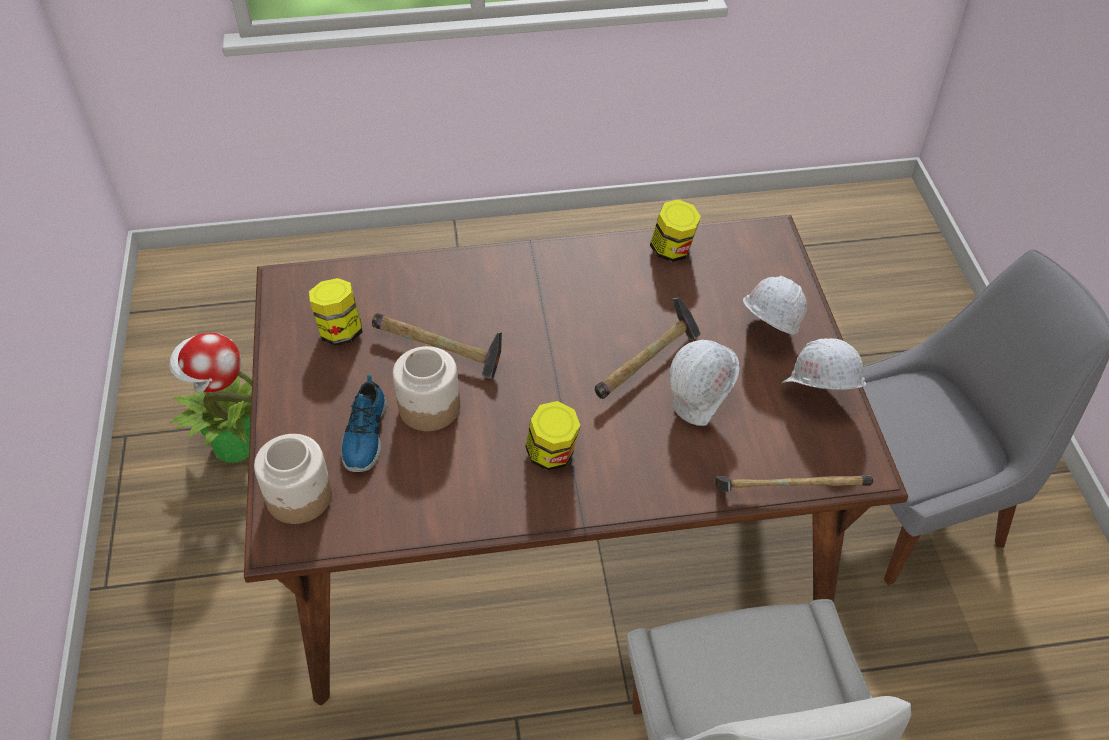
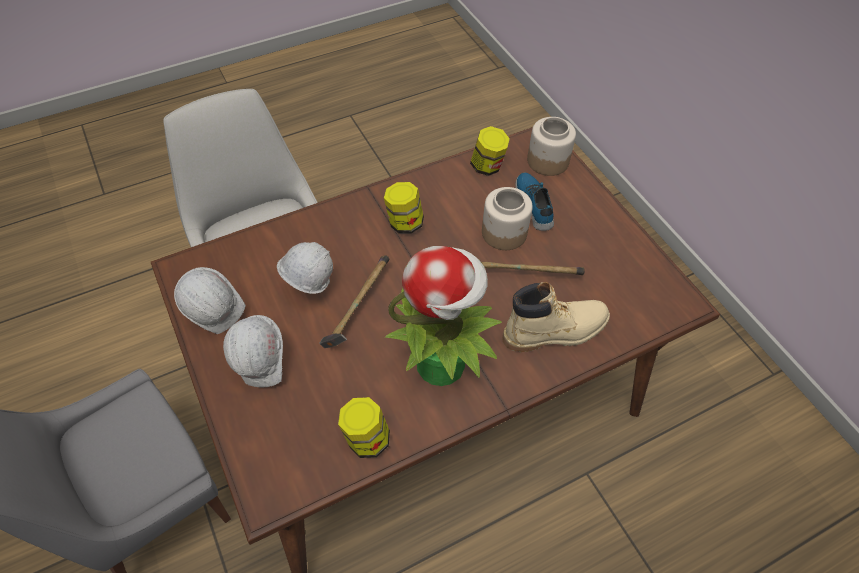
camera: 160 degrees right, 5 degrees up
(233, 445) = (693, 391): potted plant -> potted plant (442, 363)
(340, 332) = (606, 271): jar -> jar (487, 166)
(441, 290) = (555, 331): none -> beige boot
(786, 492) = (238, 239): hammer -> none

